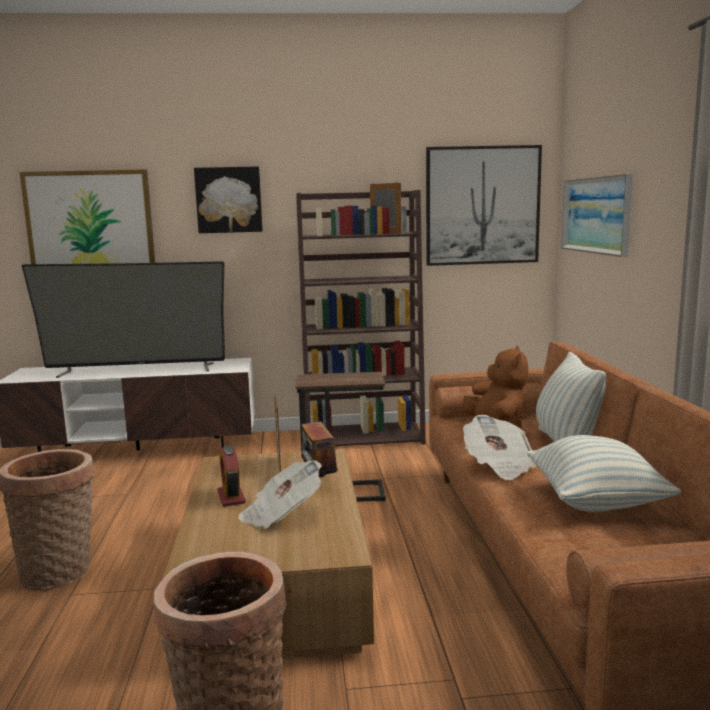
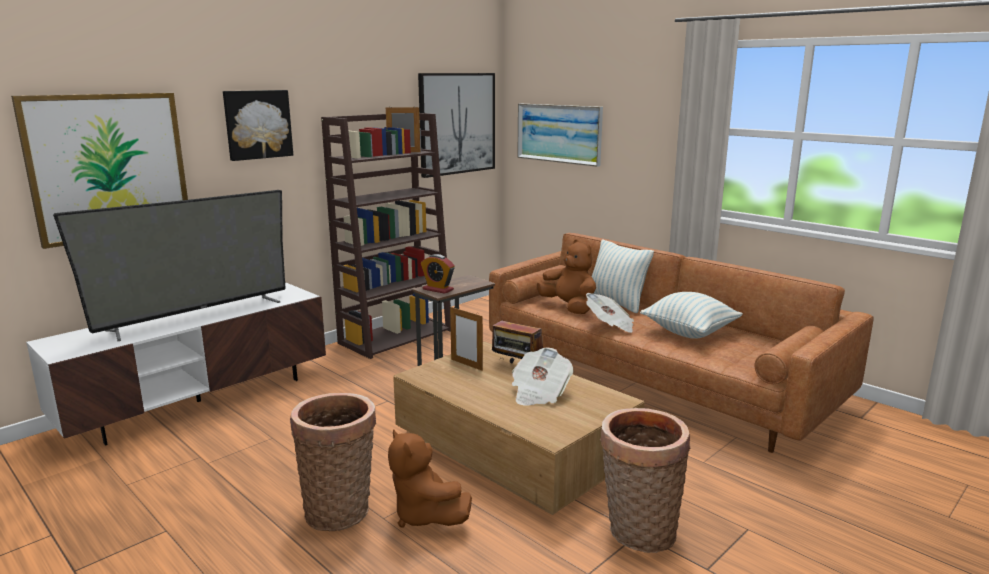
camera: 40 degrees left, 5 degrees up
(98, 608) = (425, 515): none -> brown plush toy
(231, 497) = (482, 394): alarm clock -> alarm clock (438, 289)

